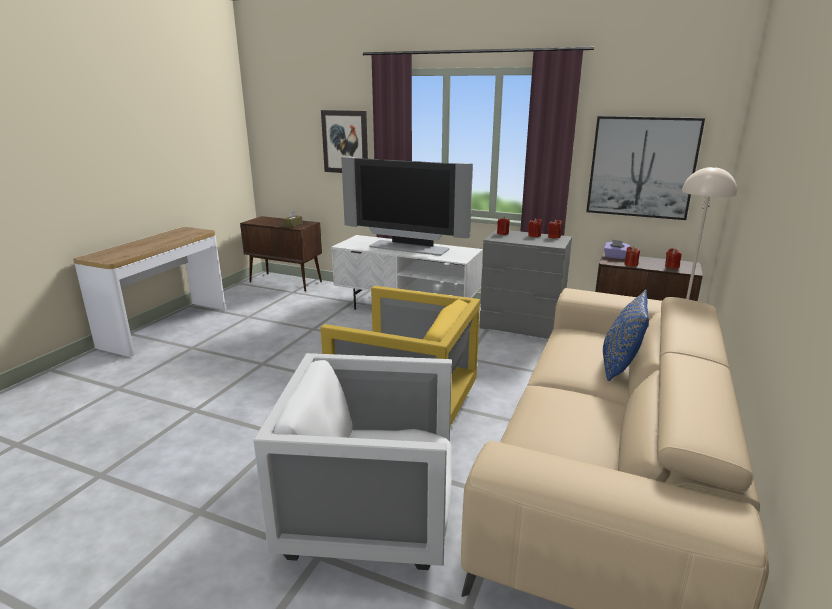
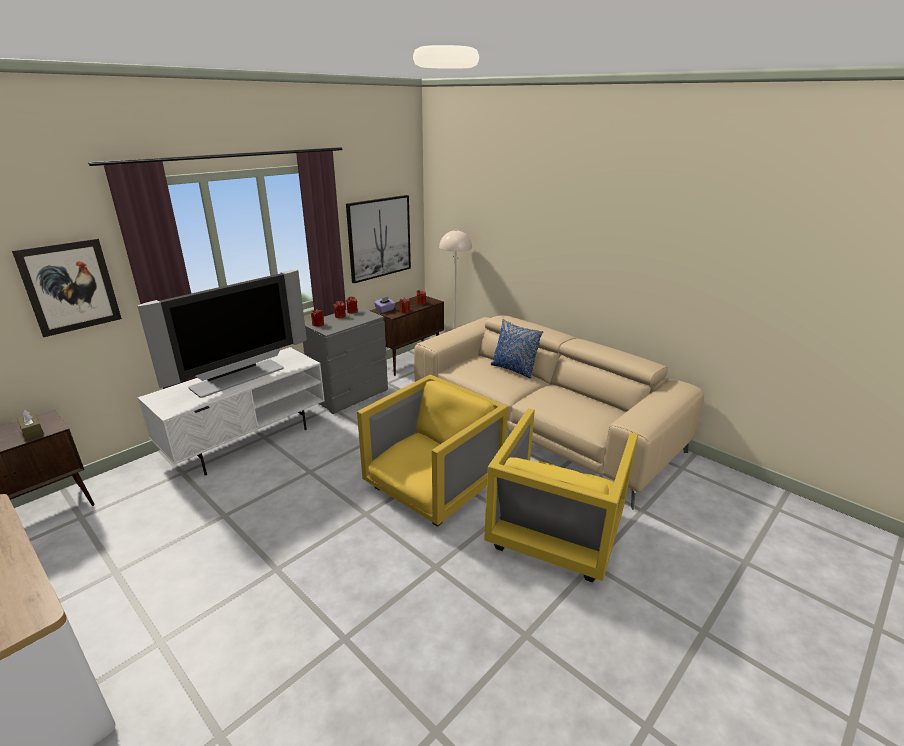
camera: 70 degrees left, 5 degrees up
(371, 512) = (556, 531): white armchair -> yellow armchair

